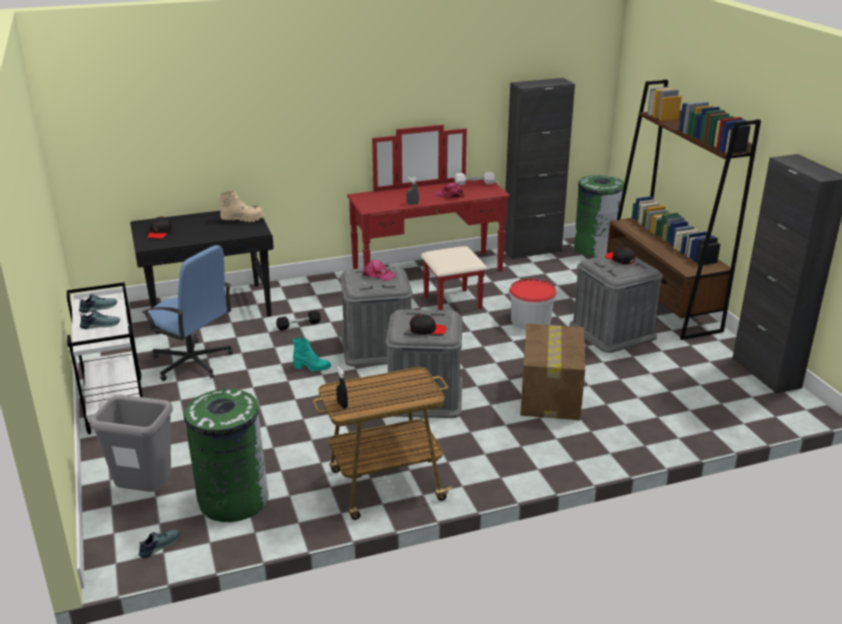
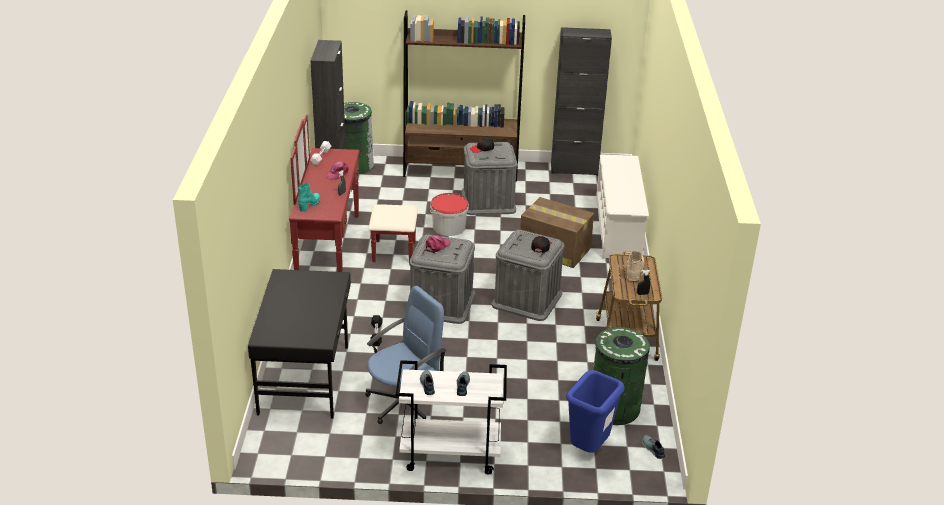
camera: 70 degrees left, 5 degrees up
(146, 494) = (589, 449): grey trash can -> blue trash can
(159, 232) = (295, 330): black cap -> none
(243, 219) = (300, 280): beige boot -> beige boot (634, 272)
(312, 368) = (454, 341): turquoise boot -> turquoise boot (310, 205)
(651, 434) = (618, 229): none -> white shoe rack

